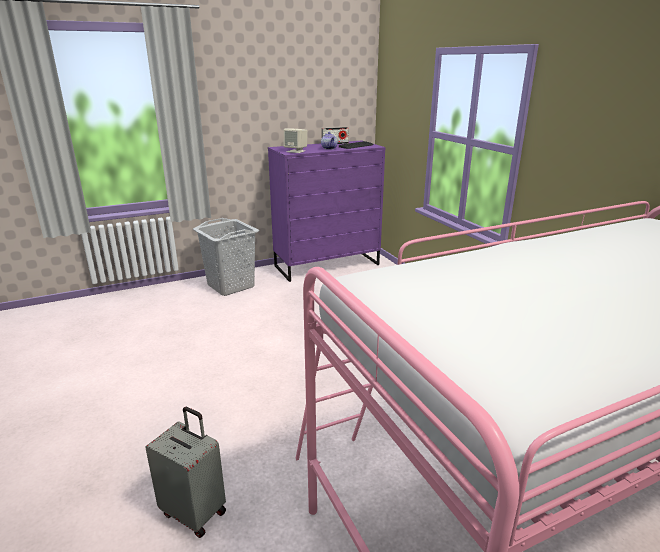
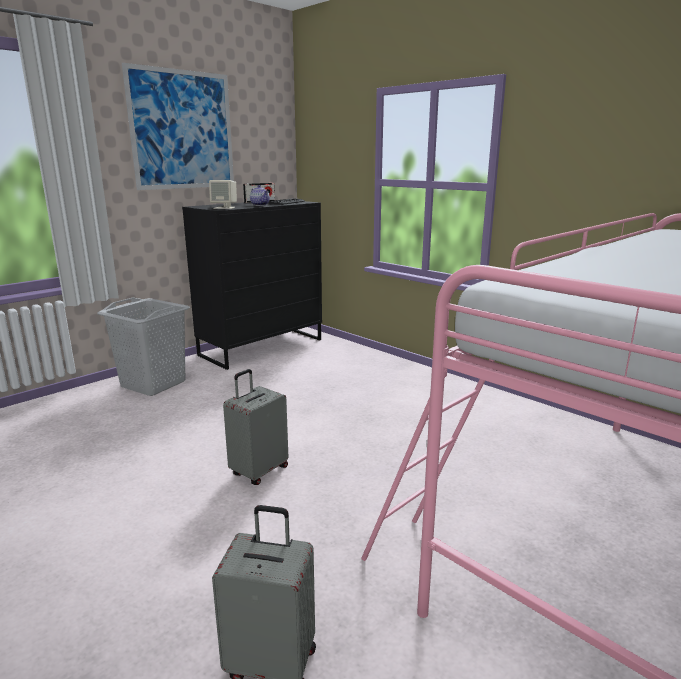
camera: 20 degrees left, 5 degrees down
(264, 372) = (258, 471): none -> grey suitcase
(272, 84) = (183, 130): none -> picture
(326, 265) = (261, 347): purple dresser -> black dresser

